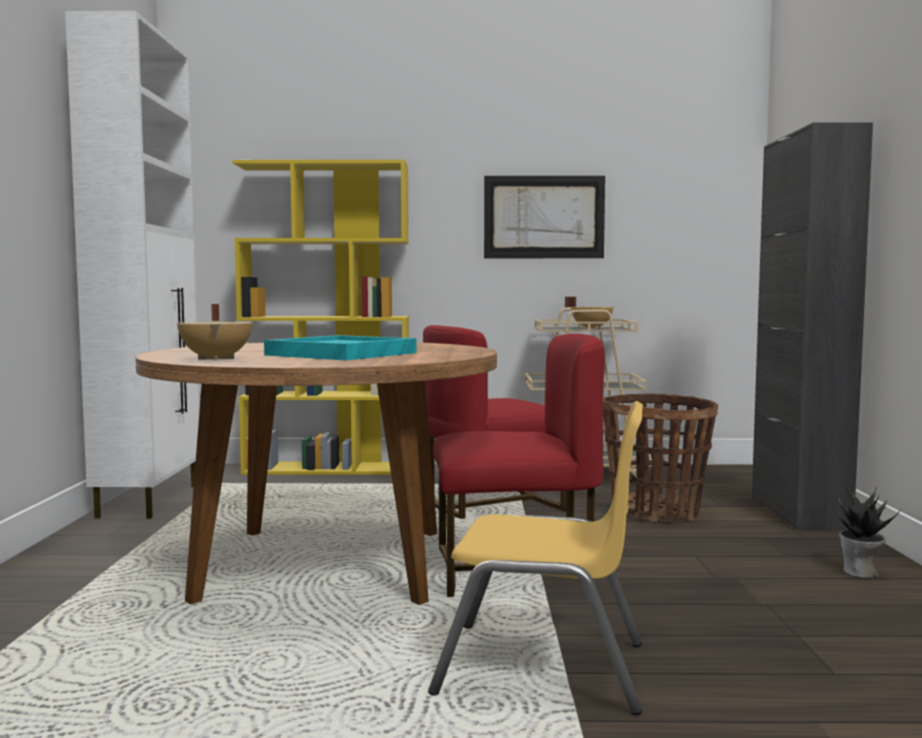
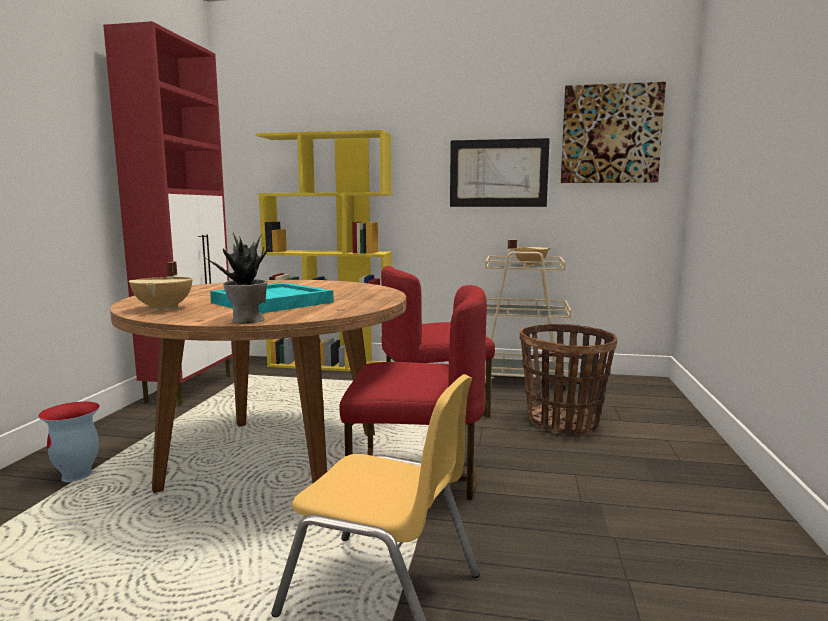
camera: 10 degrees right, 5 degrees up
(67, 595) = (77, 476): none -> vase
(150, 500) = (191, 388): white cabinet -> red cabinet
(676, 173) = (610, 134): none -> picture
(798, 512) = (687, 432): black cabinet -> none
(860, 573) = (717, 507): potted plant -> potted plant (247, 320)

